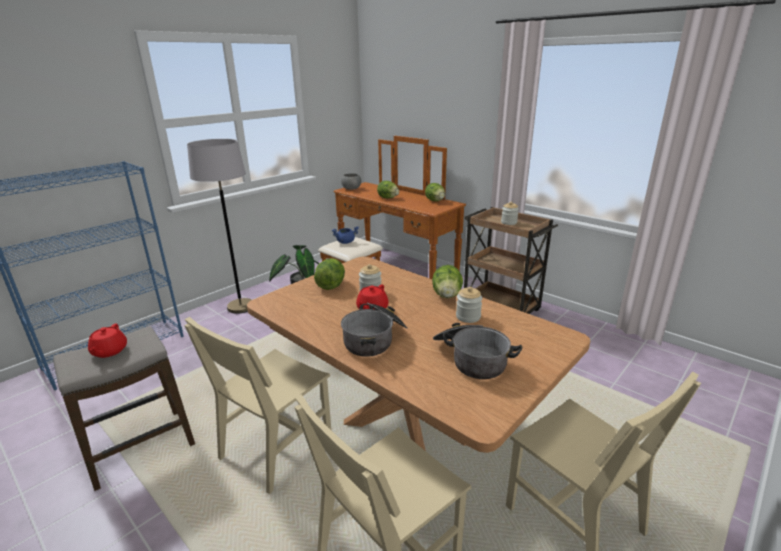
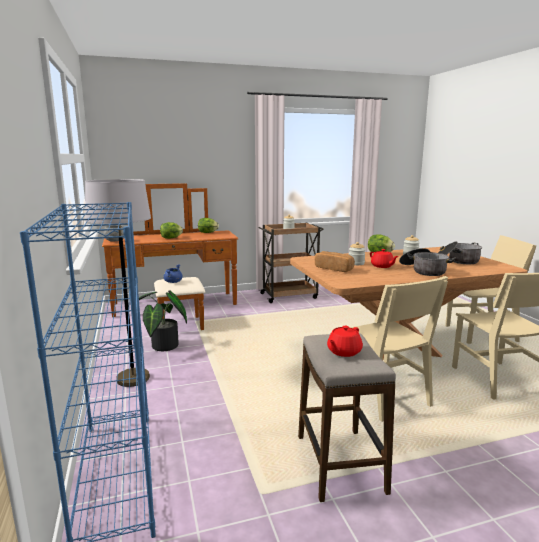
camera: 60 degrees left, 10 degrees down
(109, 351) = (343, 352): red teapot -> red teapot turned 105 degrees clockwise
(331, 285) = (334, 268): lettuce -> bread

